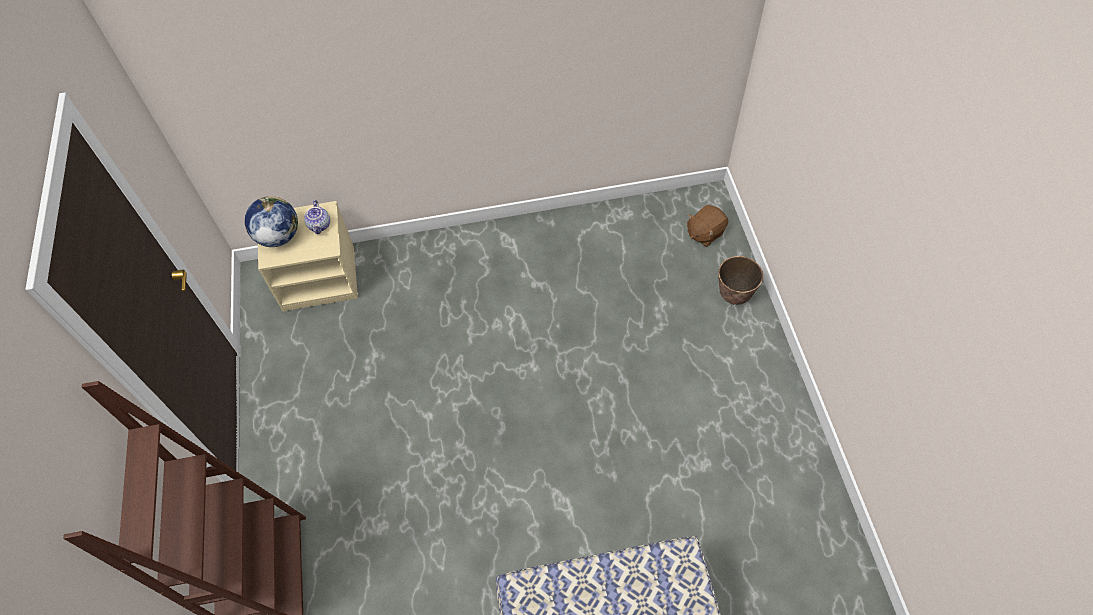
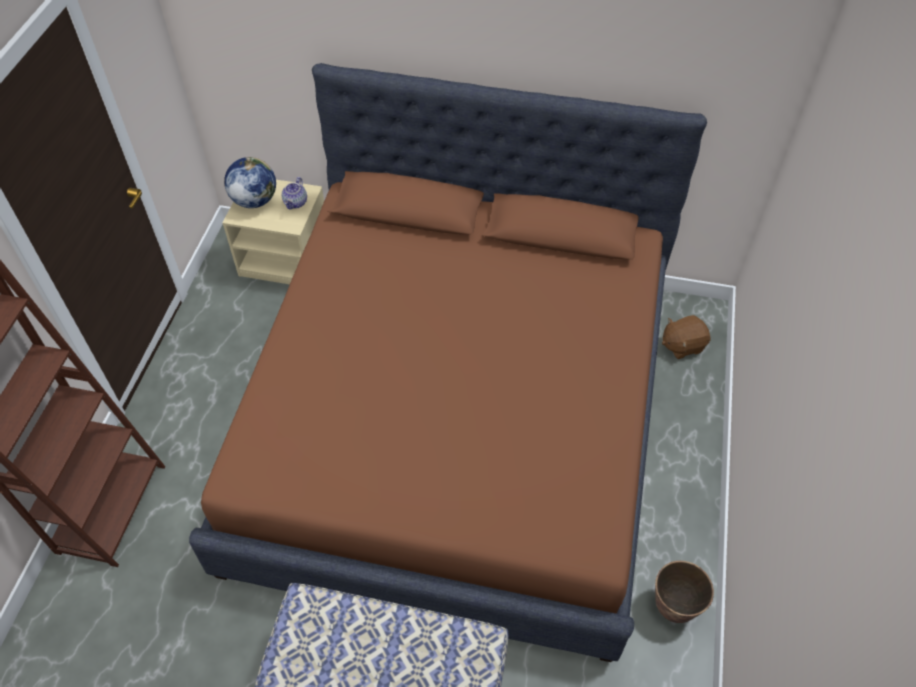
camera: 20 degrees right, 5 degrees down
(549, 369) = (458, 419): none -> brown bed
(734, 296) = (684, 418): planter -> planter (674, 607)

